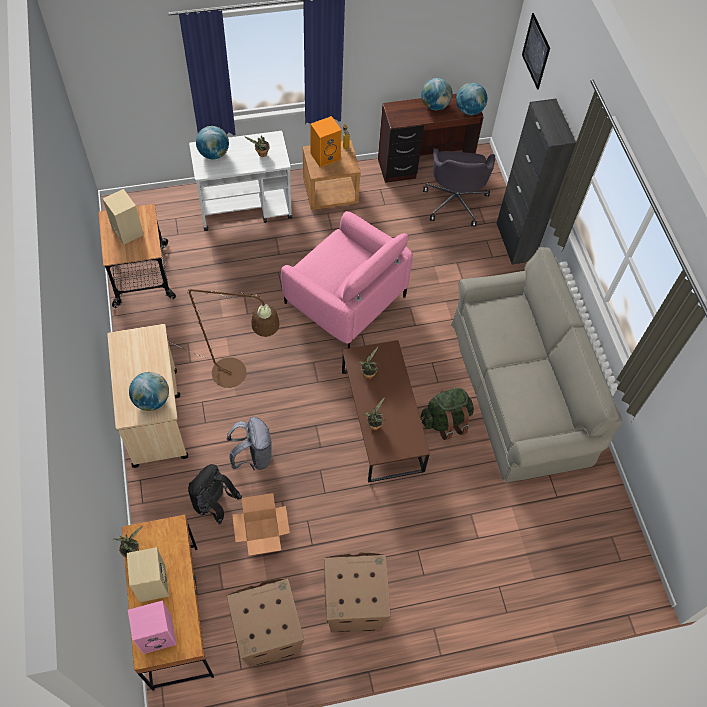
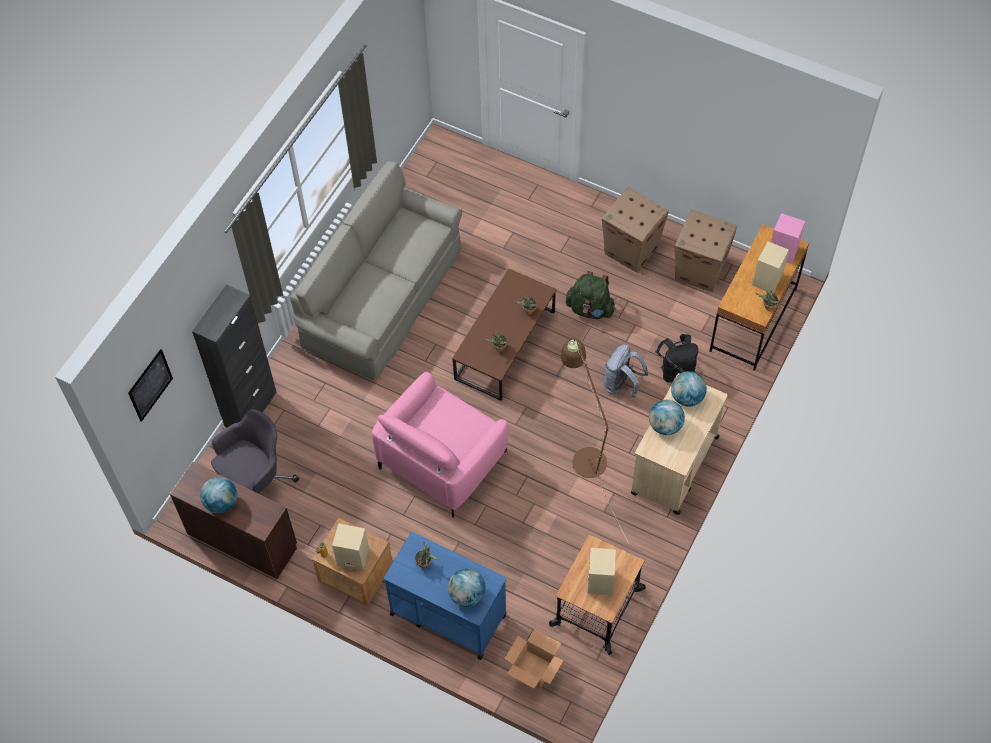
camera: 135 degrees left, 0 degrees up
(246, 208) = (447, 614): white cart -> blue cart
(263, 533) = (656, 330): cardboard box -> cardboard box (533, 669)
(325, 156) = (352, 557): orange speaker -> beige speaker
(344, 299) = (442, 459): pink armchair -> pink armchair turned 135 degrees counterclockwise
(445, 421) = (459, 314): green backpack -> green backpack (590, 309)
(469, 110) = (197, 476): globe -> globe (665, 425)

